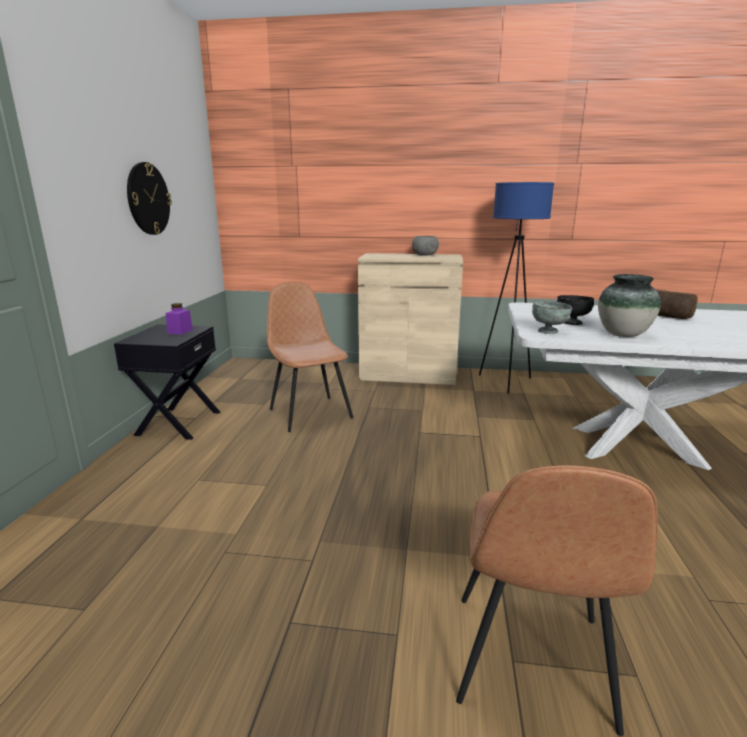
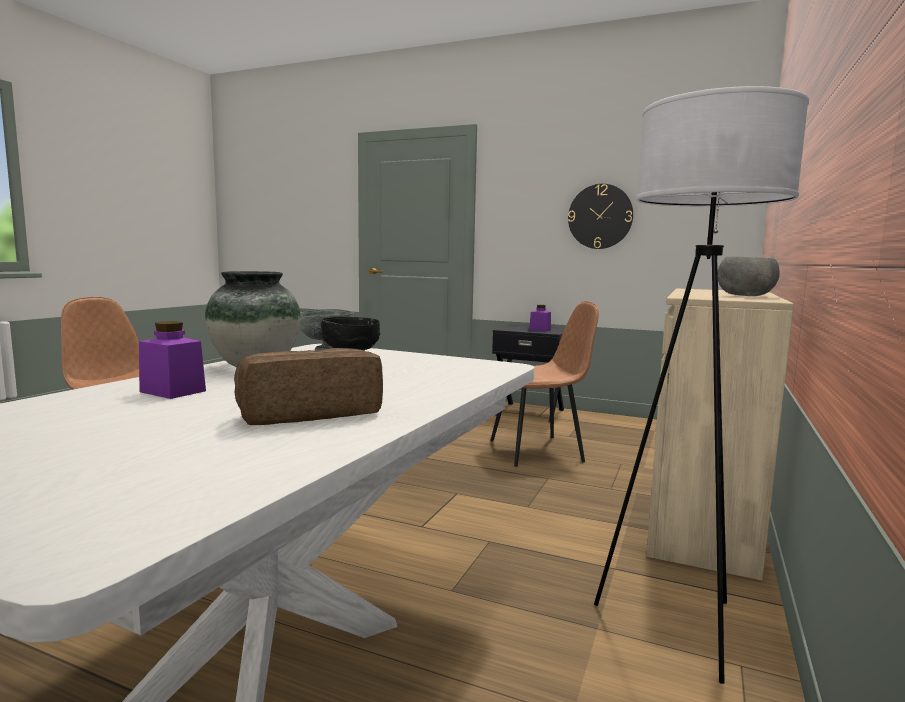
camera: 105 degrees right, 10 degrees down
(505, 382) = (676, 625): blue floor lamp -> white floor lamp
(693, 334) = (173, 391): none -> purple jar

